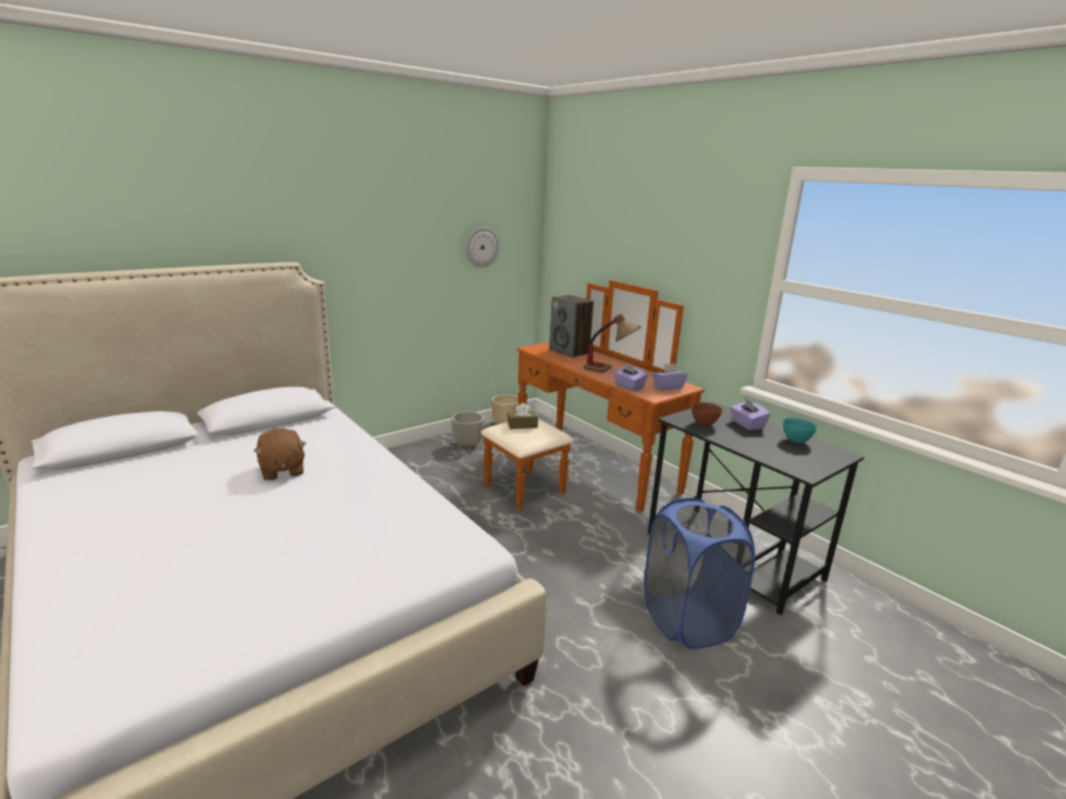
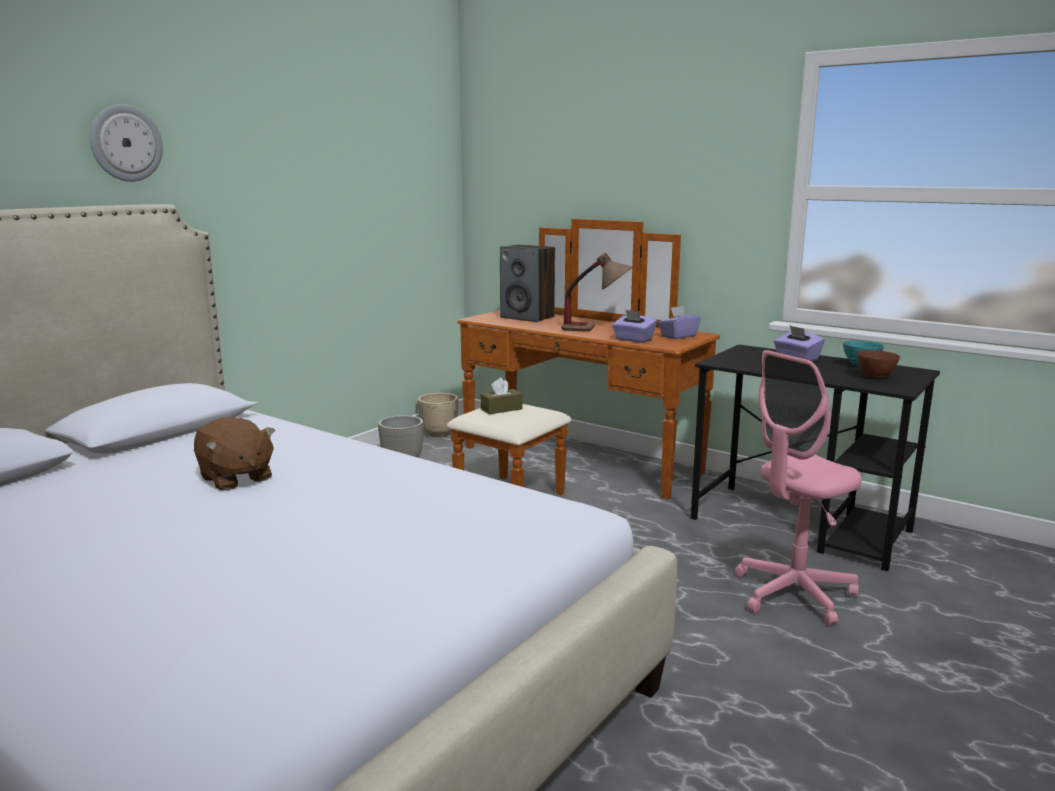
camera: 15 degrees left, 5 degrees down
(481, 247) = (393, 190): wall clock -> wall clock (126, 143)
(687, 620) = (793, 594): blue laundry basket -> pink office chair
(703, 423) = (750, 362): brown bowl -> brown bowl (874, 377)

